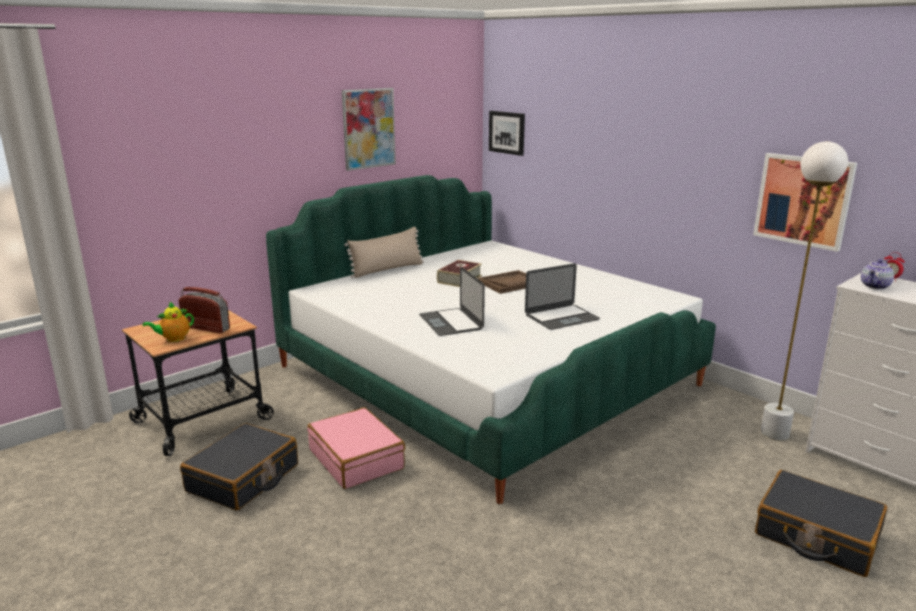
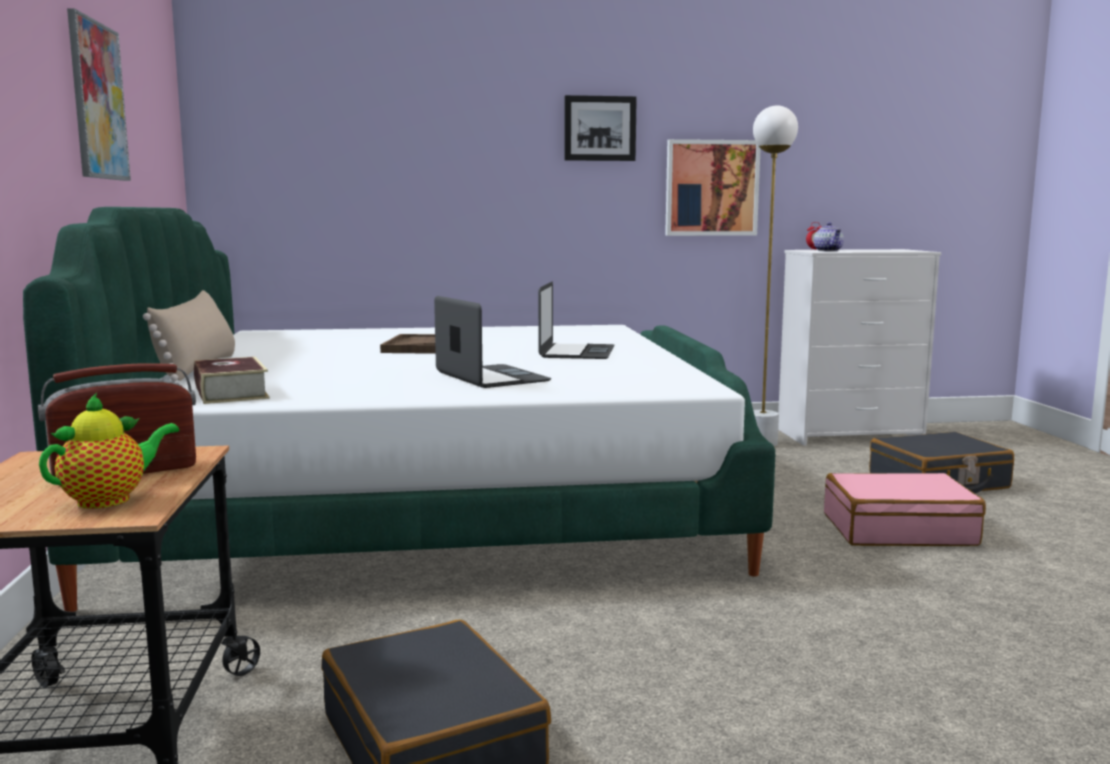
camera: 55 degrees left, 10 degrees down
(173, 339) = (110, 500): teapot -> teapot turned 135 degrees counterclockwise
(356, 459) = (521, 630): pink suitcase -> pink suitcase (898, 529)
(451, 322) = (491, 377): laptop -> laptop turned 135 degrees counterclockwise
(459, 279) = (345, 355): book -> book (231, 393)
(507, 132) = (245, 149): picture -> picture (599, 128)

